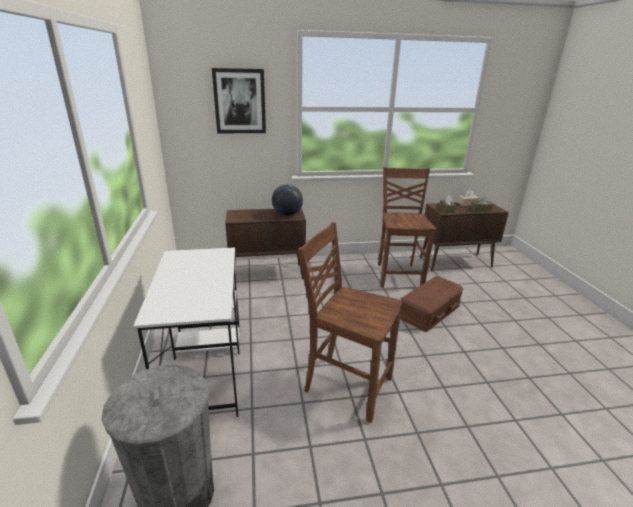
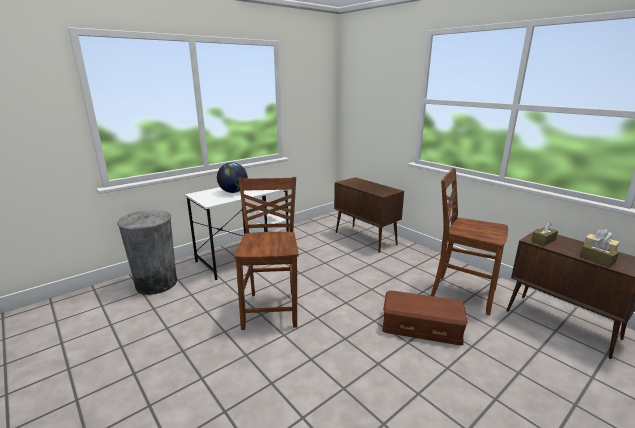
camera: 60 degrees right, 5 degrees down
(239, 101) = (382, 93): picture -> none
(287, 215) = (380, 191): globe -> globe (233, 192)
(398, 275) = (461, 293): brown chair -> brown chair turned 120 degrees counterclockwise

